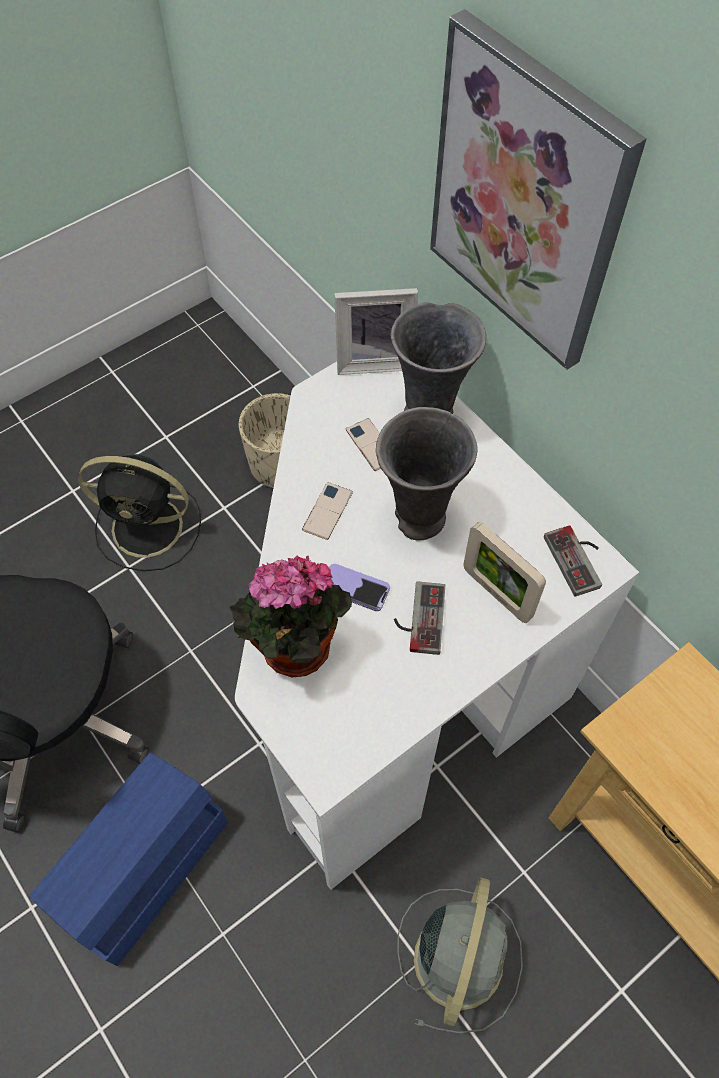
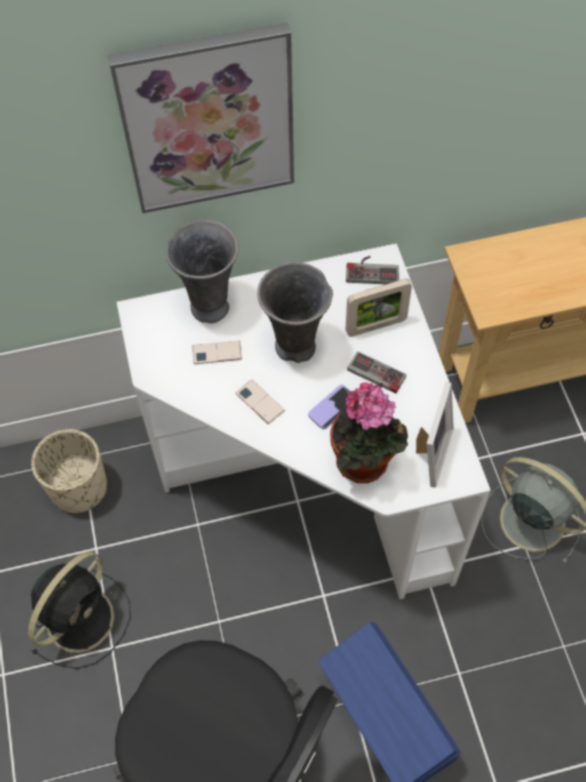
camera: 65 degrees left, 0 degrees up
(374, 359) = (139, 321): picture frame -> picture frame (429, 453)

